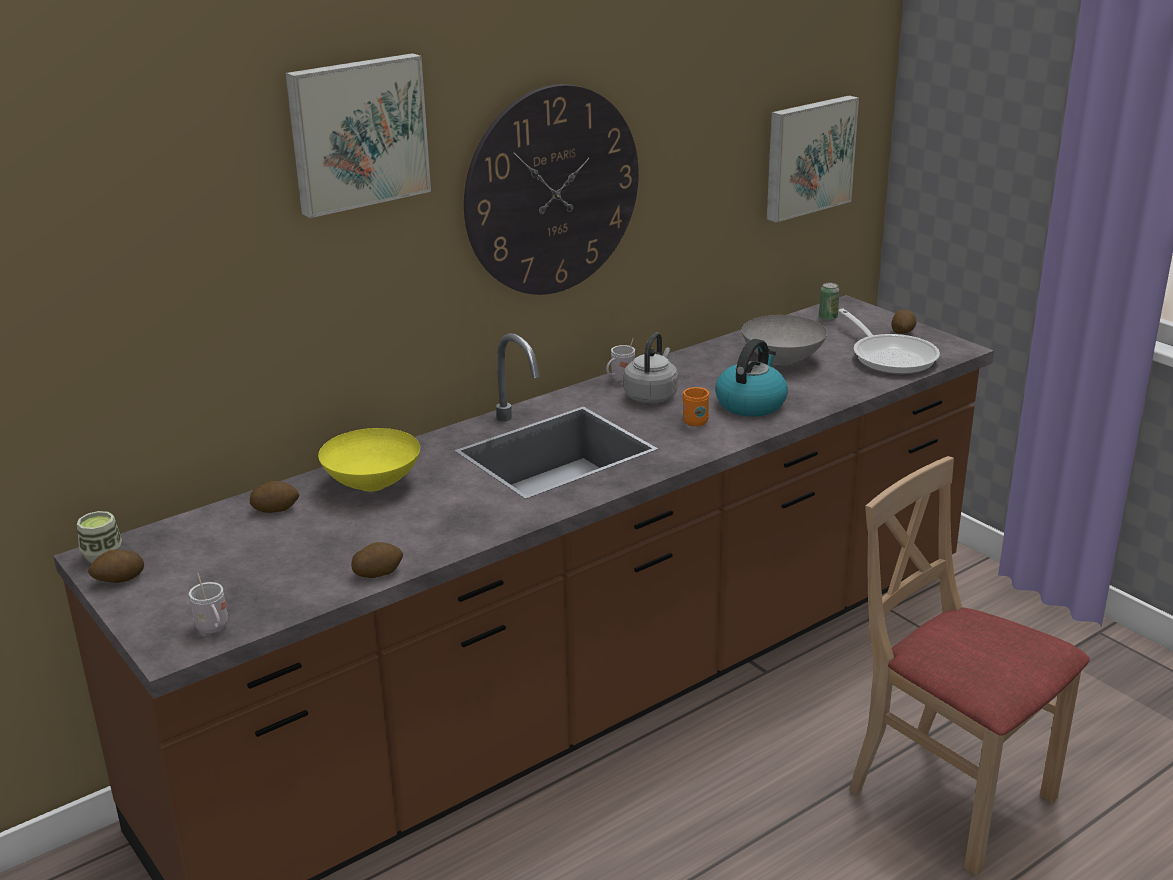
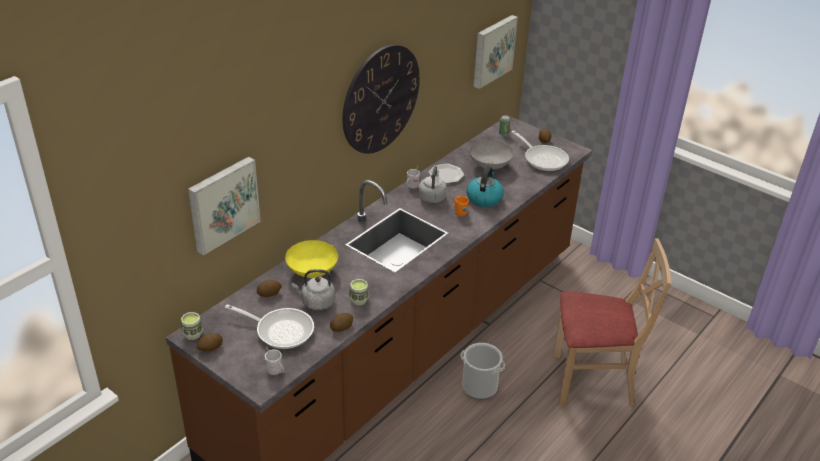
camera: 15 degrees left, 10 degrees up
(262, 565) = (280, 330): none -> frying pan
(352, 530) = (316, 302): none -> grey kettle
(357, 133) = (297, 95): picture -> picture (222, 204)
(434, 533) = (359, 300): none -> cup
(693, 367) = (446, 175): none -> plate
(712, 777) = (479, 386): none -> bucket
(950, 796) = (592, 381): beige chair -> beige chair turned 150 degrees clockwise

